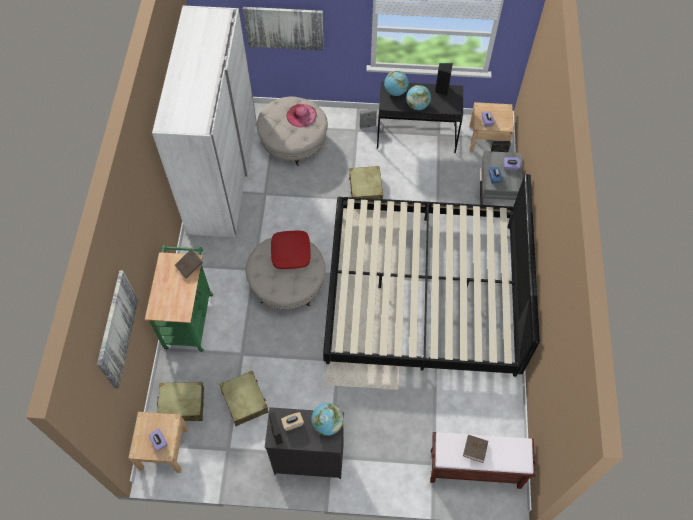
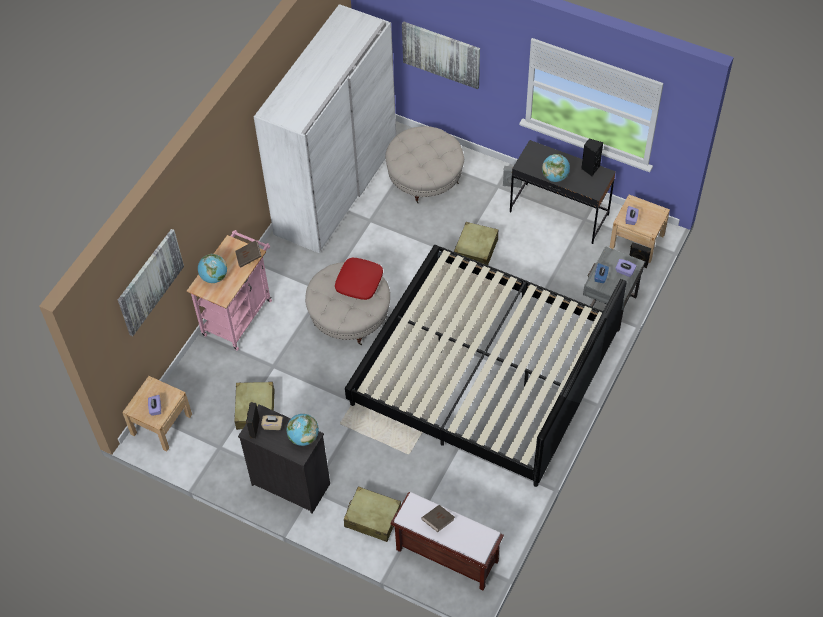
camera: 25 degrees right, 5 degrees down
(182, 404) = (196, 392): beige suitcase -> beige suitcase (372, 518)
(189, 317) = (239, 314): green cart -> pink cart
(301, 115) = (437, 150): pink hat -> none
(395, 92) = (539, 155): globe -> globe (214, 277)

